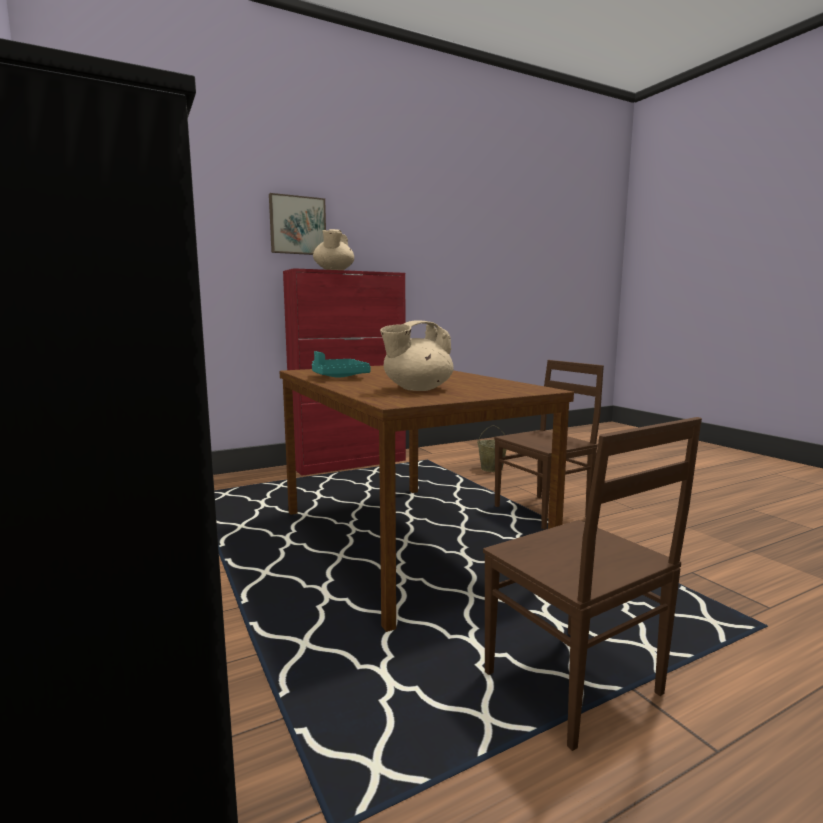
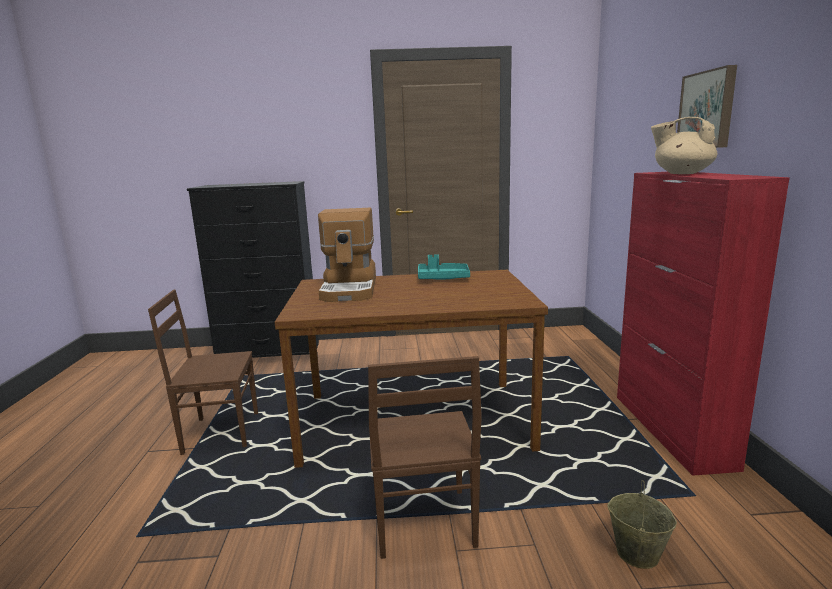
camera: 115 degrees right, 5 degrees up
(417, 389) = (350, 289): beige teapot -> coffee machine

